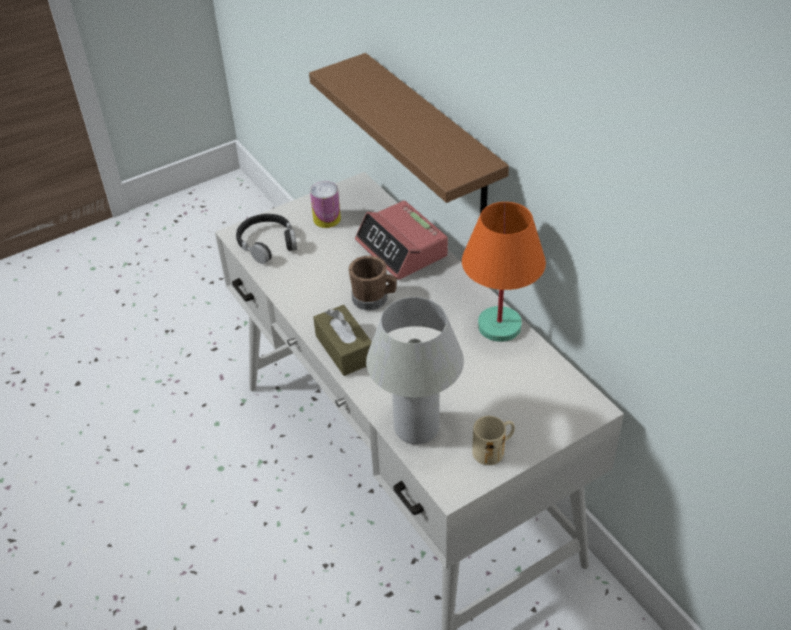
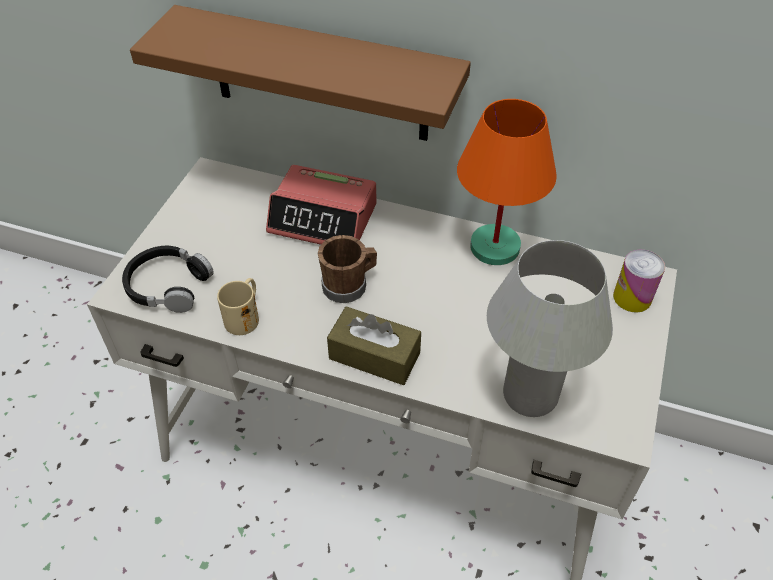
camera: 40 degrees left, 5 degrees up
(327, 219) = (210, 225): can -> can (632, 297)
(493, 449) = (617, 371): beige mug -> beige mug (244, 315)

